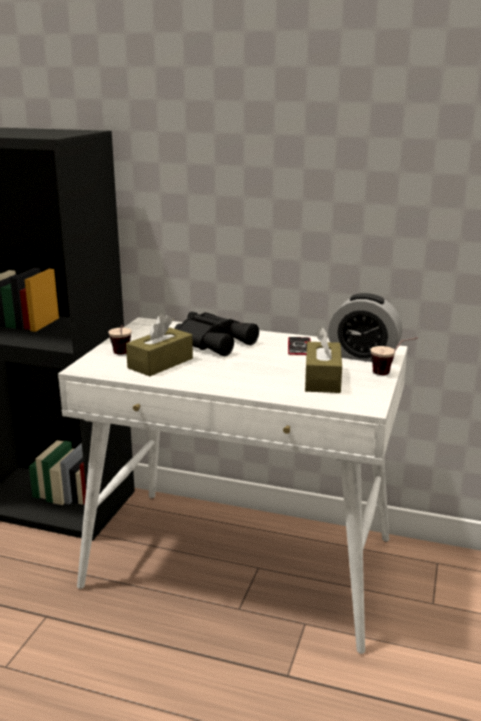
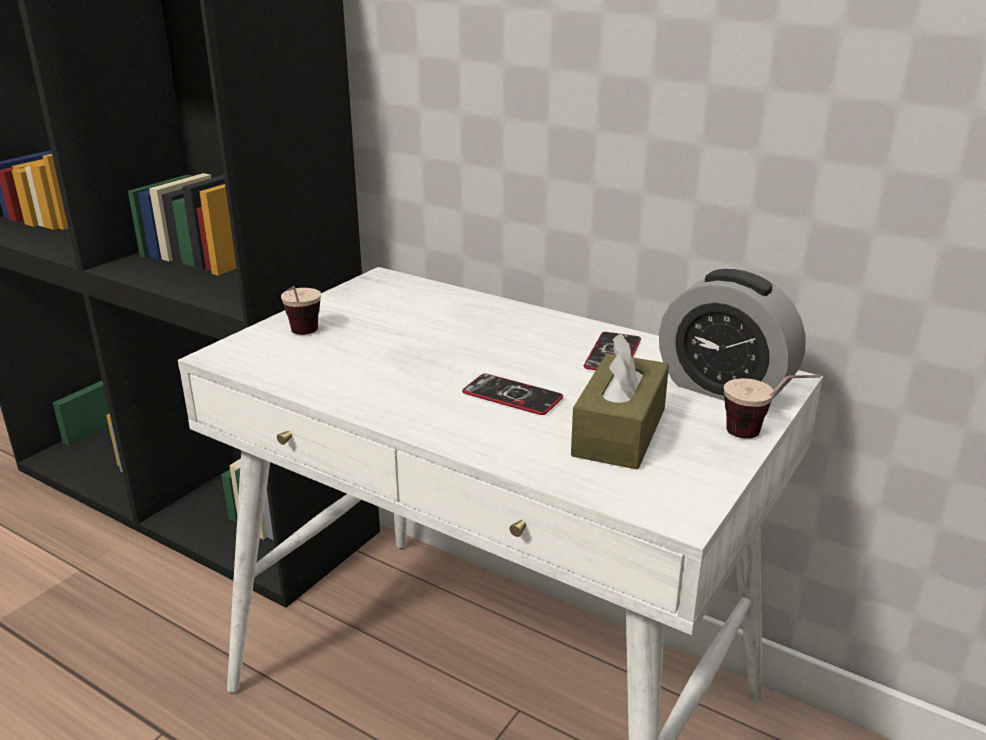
camera: 15 degrees right, 5 degrees up
(160, 363) = (352, 360): brown tissue box -> none
(214, 341) = (469, 326): black binoculars -> none
(259, 370) = (512, 396): none -> phone

